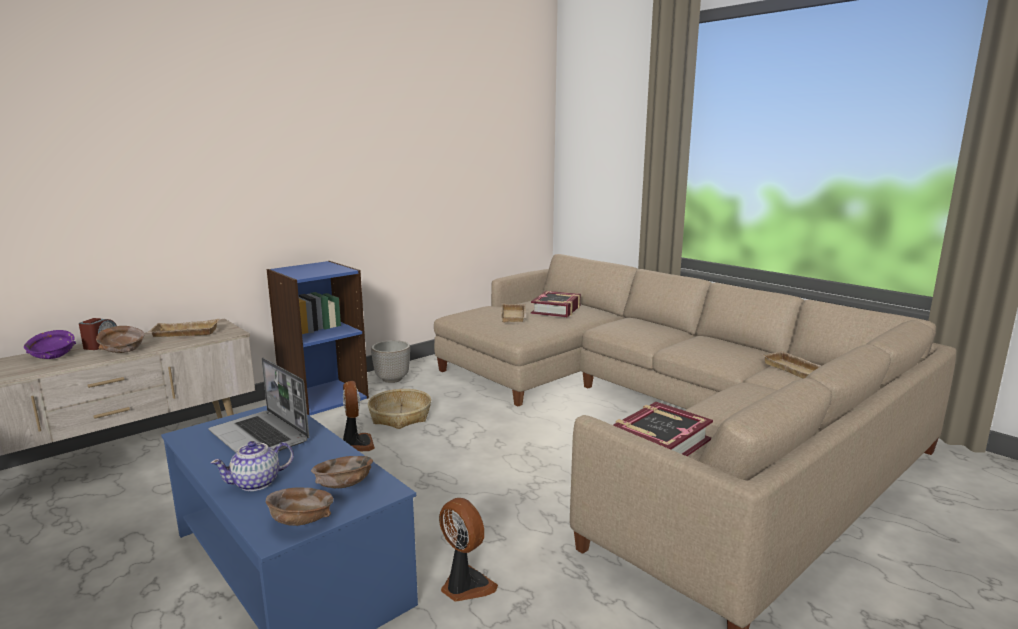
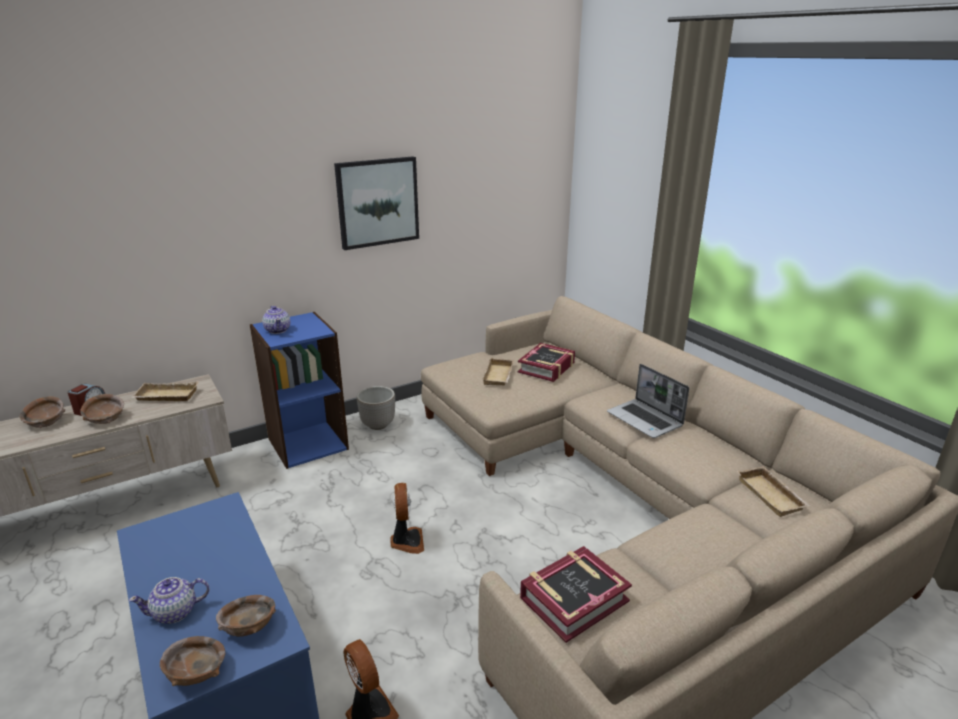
camera: 10 degrees right, 10 degrees up
(52, 356) = (46, 422): purple bowl -> brown bowl
(261, 437) = (198, 545): laptop -> laptop (645, 420)
(299, 271) = (278, 330): none -> teapot
(356, 444) = (321, 511): fan -> fan (406, 541)
(389, 157) = (377, 202): none -> picture
(400, 416) = (371, 478): basket -> none

